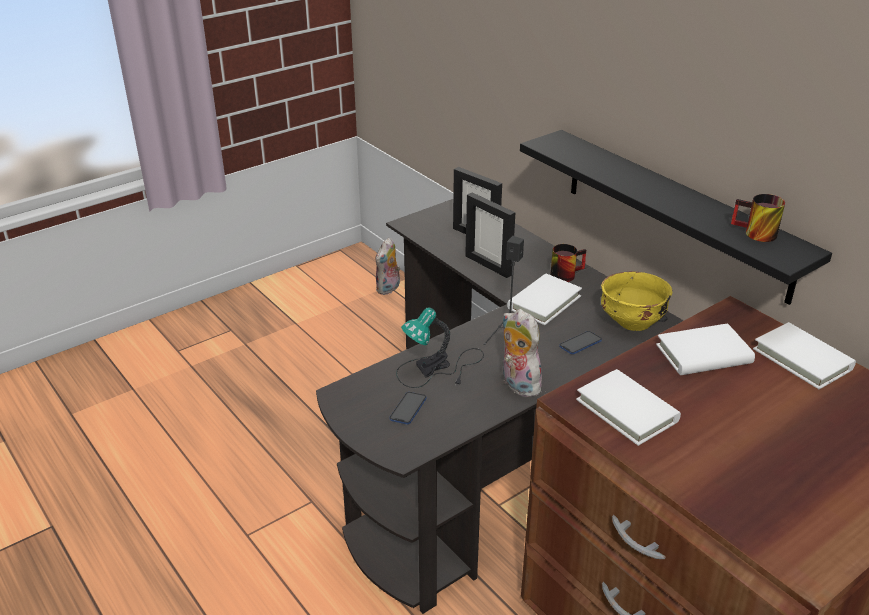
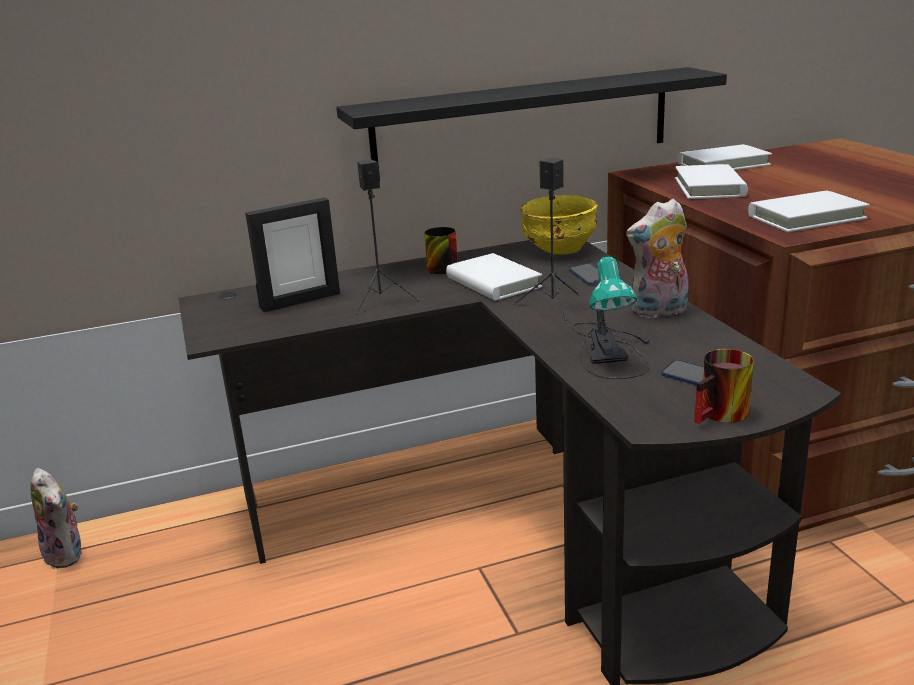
camera: 70 degrees left, 10 degrees down
(489, 265) = (382, 301): picture frame -> black speaker
(754, 234) = (645, 76): mug -> mug (723, 415)

